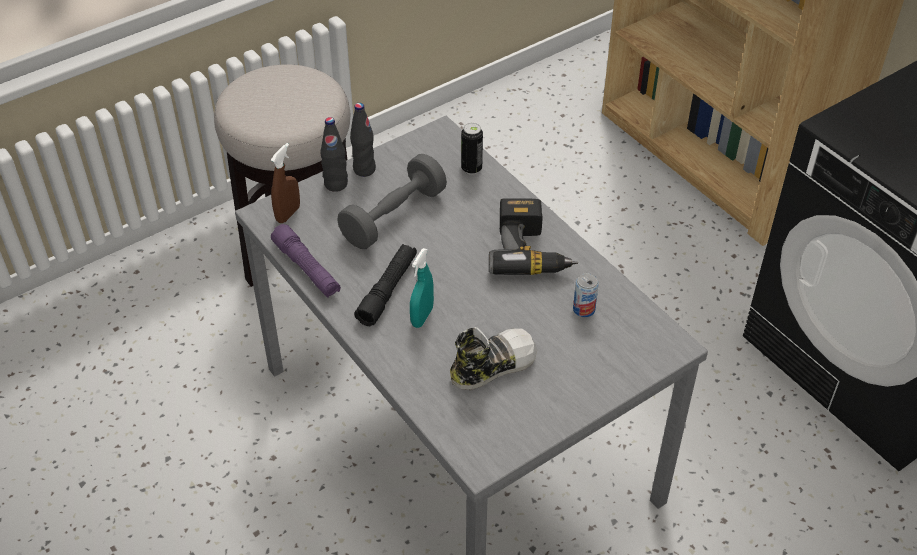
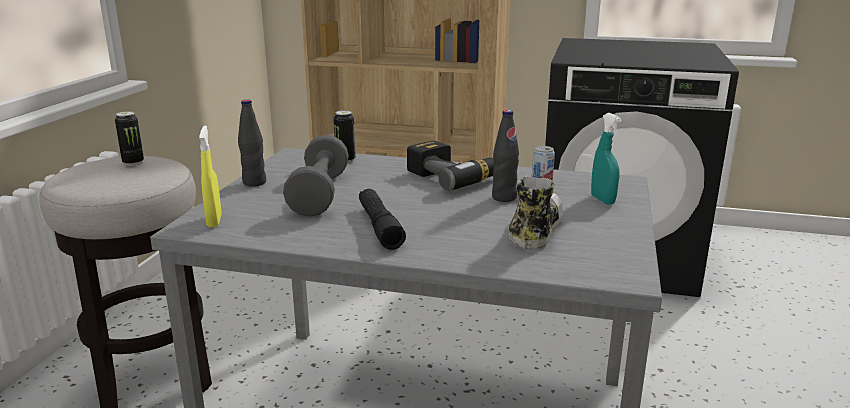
camera: 40 degrees left, 25 degrees down
(288, 214) = (214, 221): brown spray bottle -> yellow spray bottle
(300, 89) = (133, 163): none -> can
(307, 269) = (282, 241): purple flashlight -> none
(336, 184) = (239, 195): black bottle -> black bottle (504, 197)
(422, 317) = (433, 228): turquoise spray bottle -> turquoise spray bottle (602, 200)

